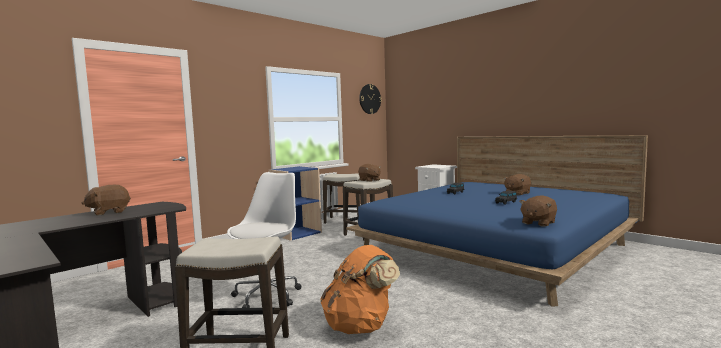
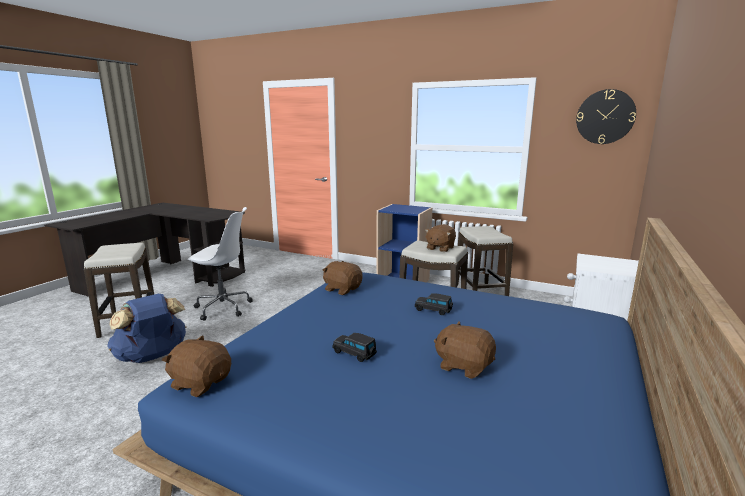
camera: 70 degrees right, 10 degrees up
(109, 212) = (204, 211): brown plush toy -> brown plush toy (342, 289)
(360, 326) = (152, 357): orange backpack -> blue backpack

